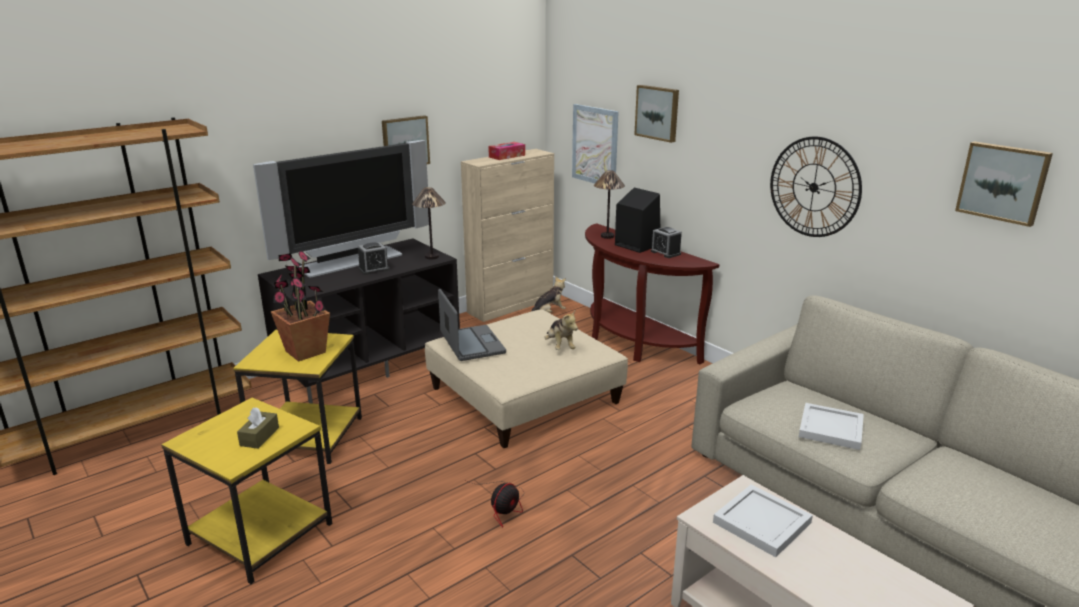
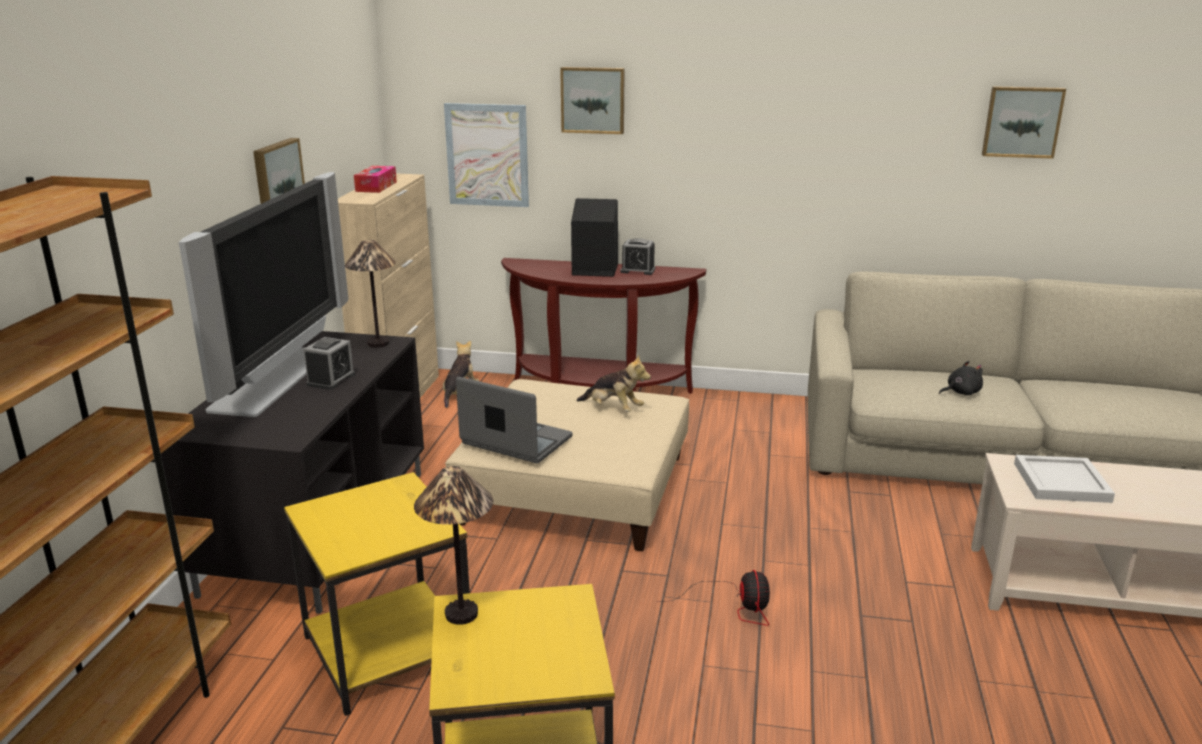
camera: 40 degrees left, 0 degrees up
(259, 436) = (546, 631): brown tissue box -> none
(305, 352) = (392, 516): potted plant -> none
(607, 236) = (545, 268): table lamp -> table lamp (460, 614)
(814, 187) = (821, 158): wall clock -> none
(830, 428) = (961, 392): white tray -> black plush toy

